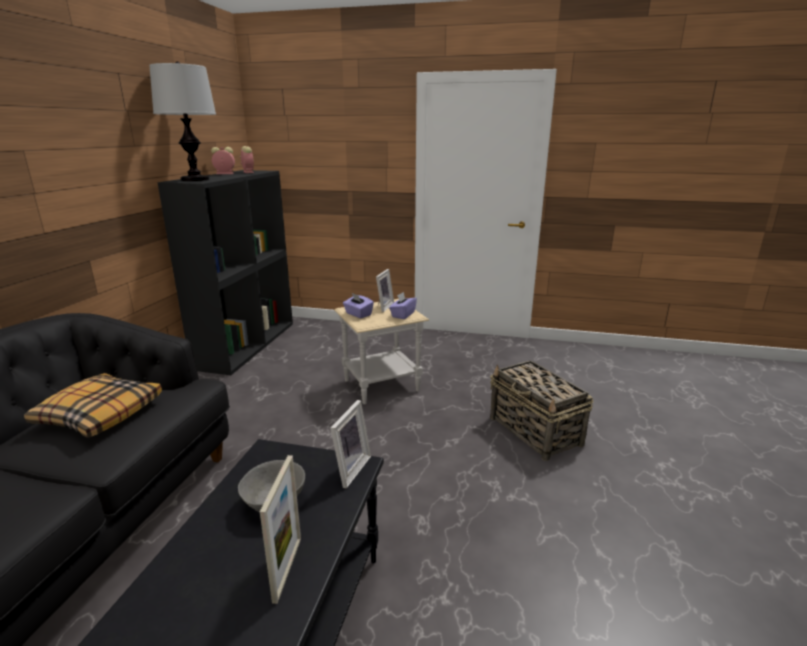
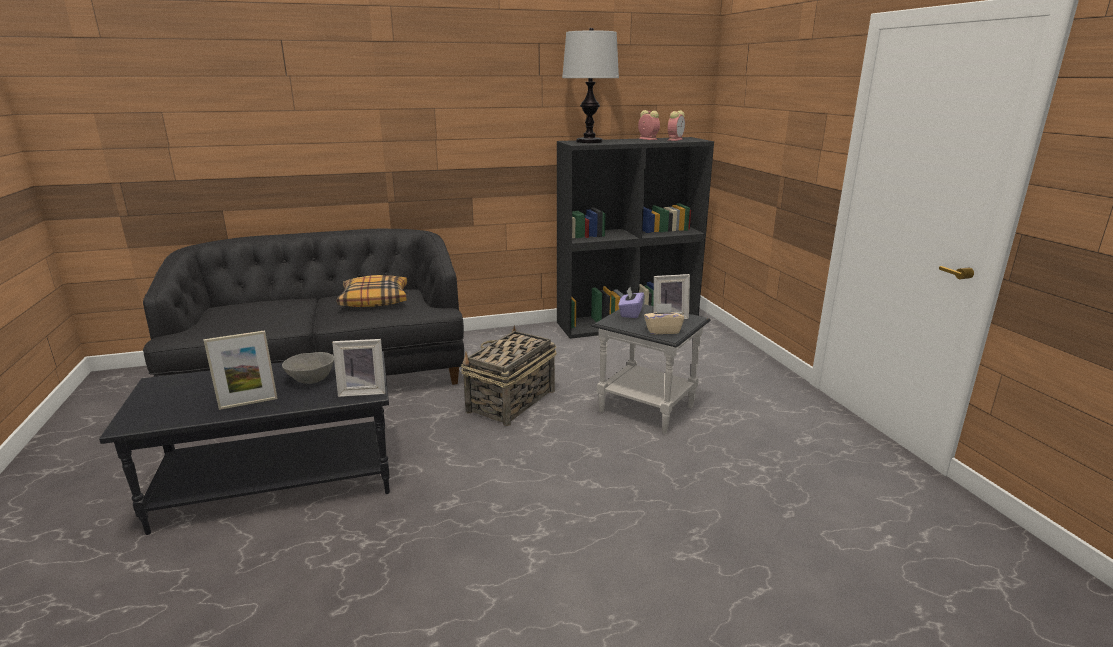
camera: 60 degrees right, 0 degrees up
(382, 385) = (647, 409): beige side table -> black side table
(402, 315) = (662, 331): purple tissue box -> beige tissue box
(535, 431) = (677, 540): basket -> basket (510, 401)

